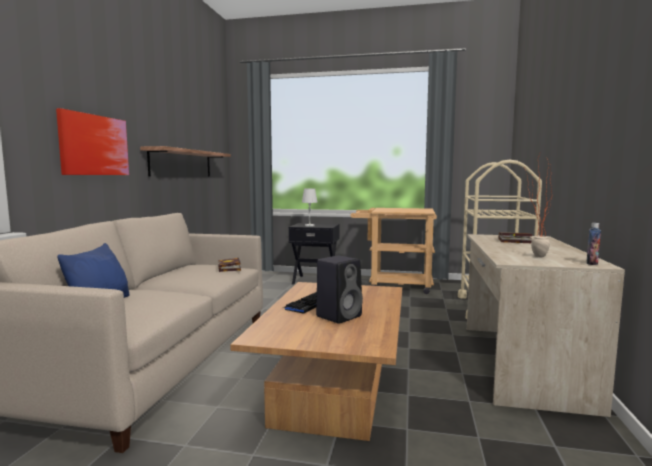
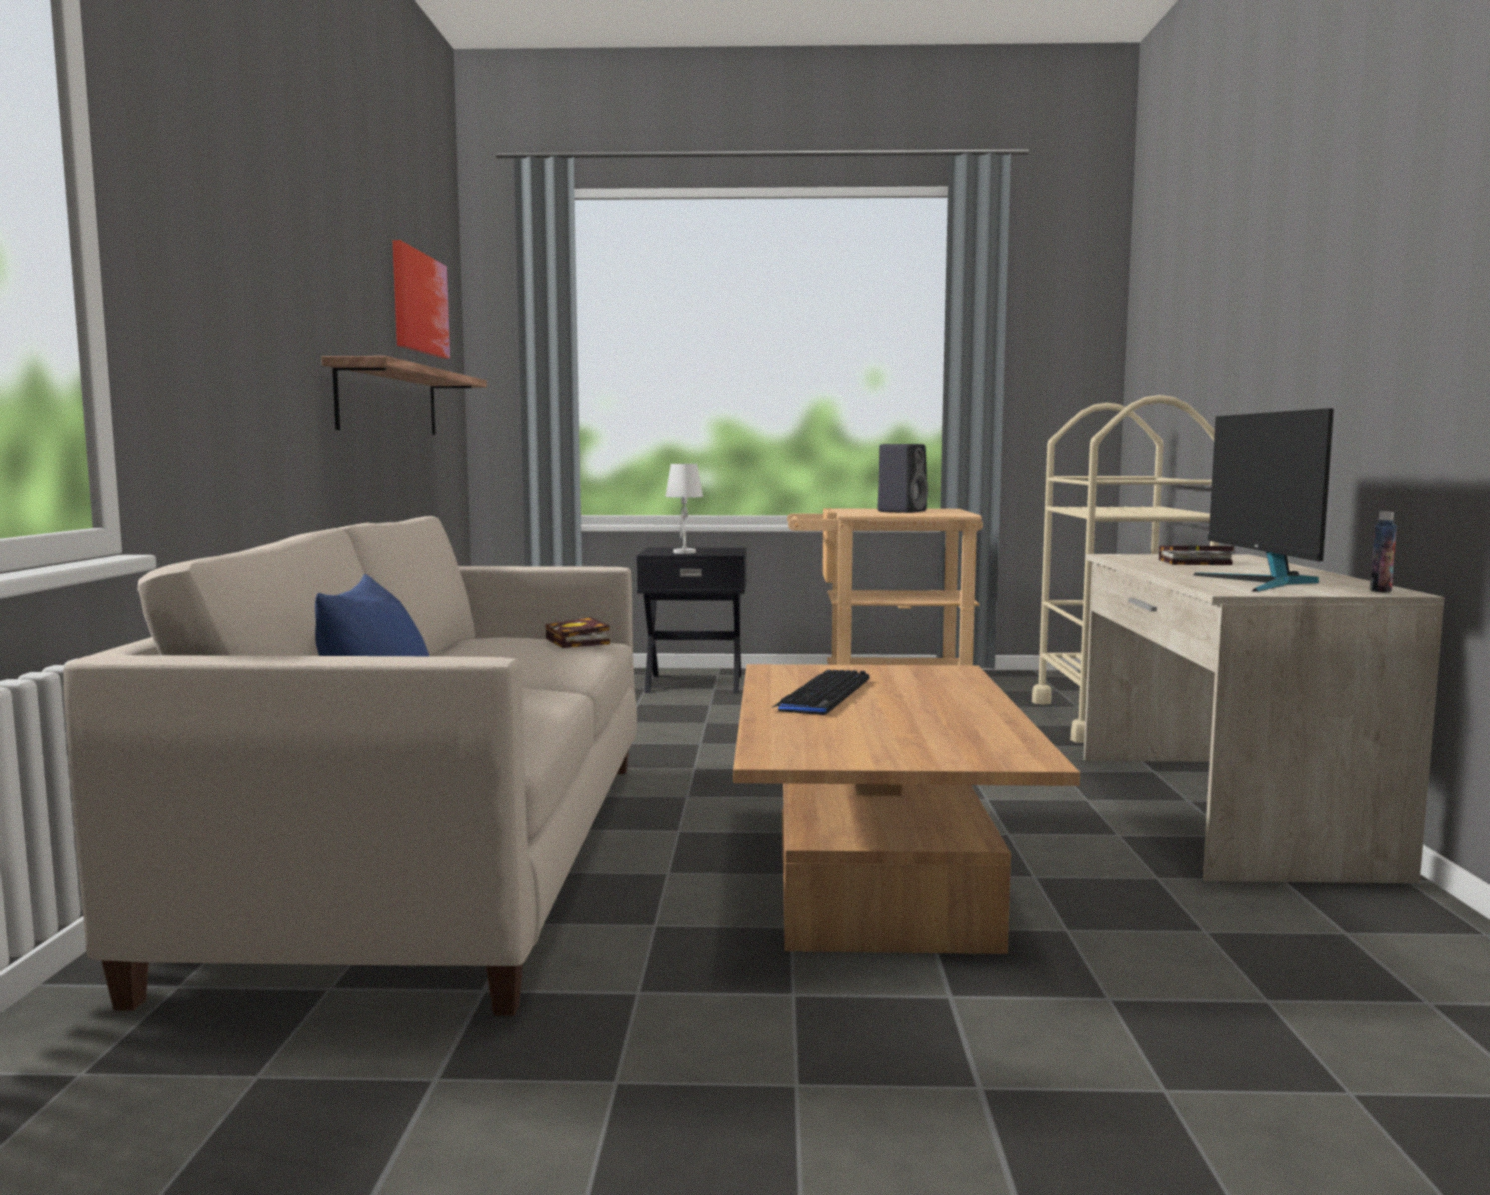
camera: 10 degrees left, 0 degrees up
(94, 145) = (248, 350): picture -> picture (419, 303)
(339, 316) = (903, 716): black speaker -> black speaker (902, 511)
(534, 256) = (1263, 583): potted plant -> monitor

